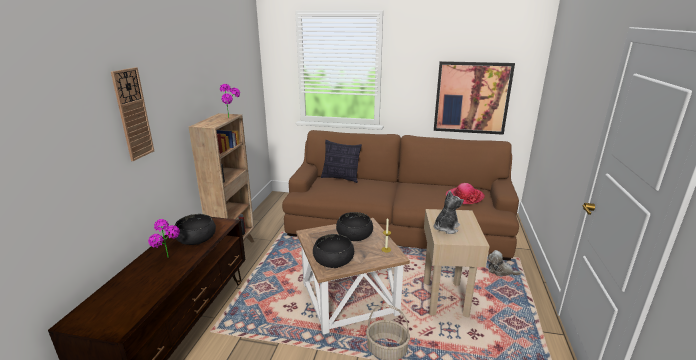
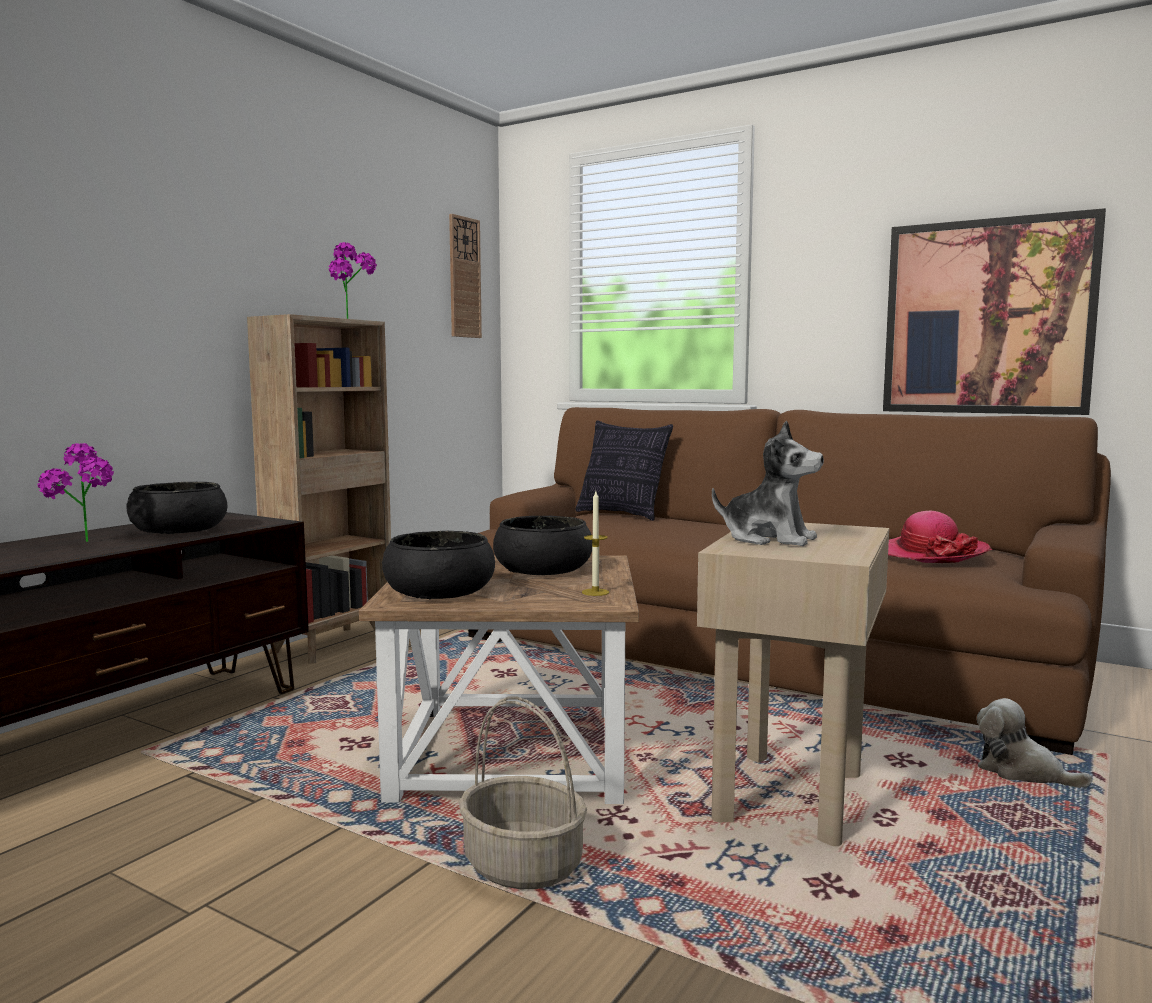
camera: 20 degrees right, 15 degrees down
(133, 114) = (99, 238): wall clock -> wall clock (464, 277)
(446, 228) = (769, 539): plush toy -> plush toy turned 60 degrees clockwise

